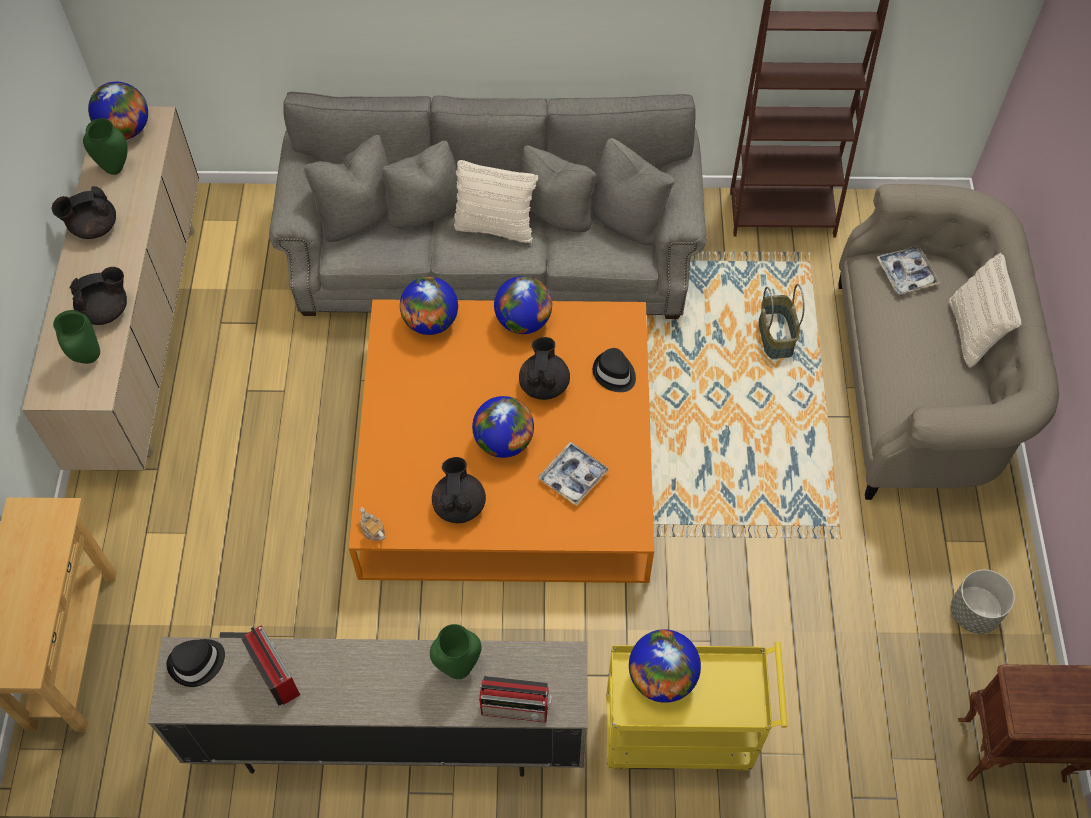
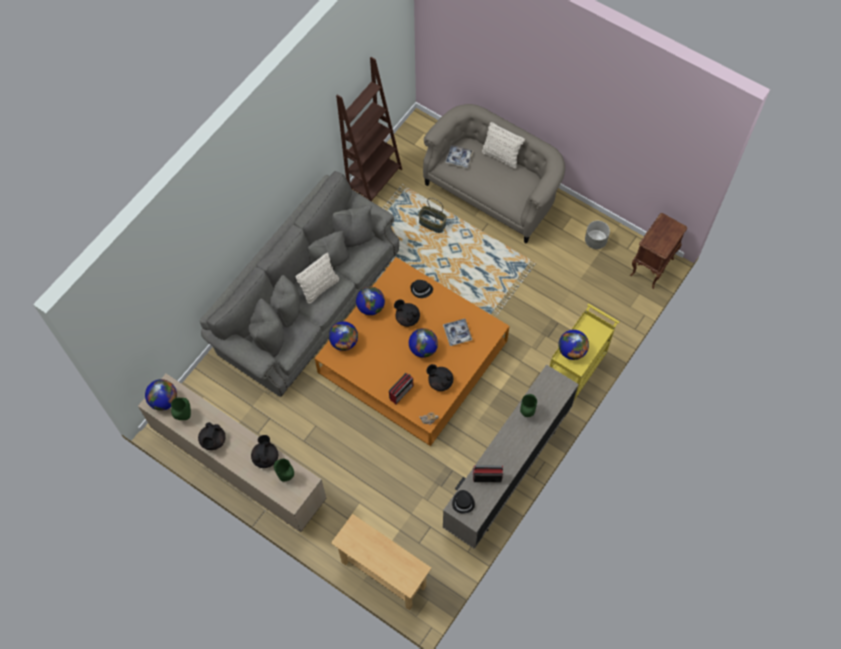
camera: 55 degrees left, 5 degrees up
(516, 708) = (556, 402): radio -> radio (402, 392)

